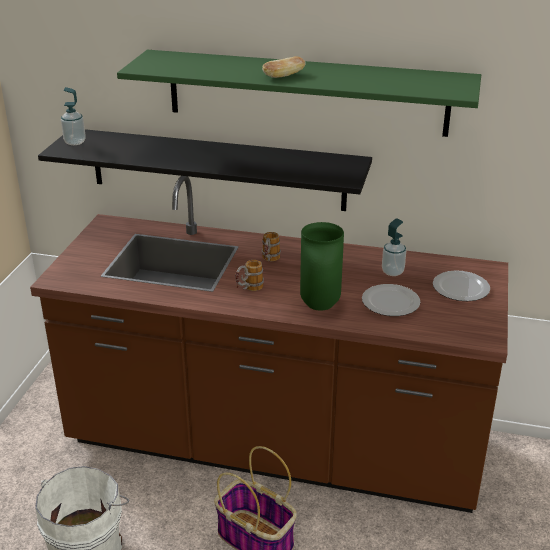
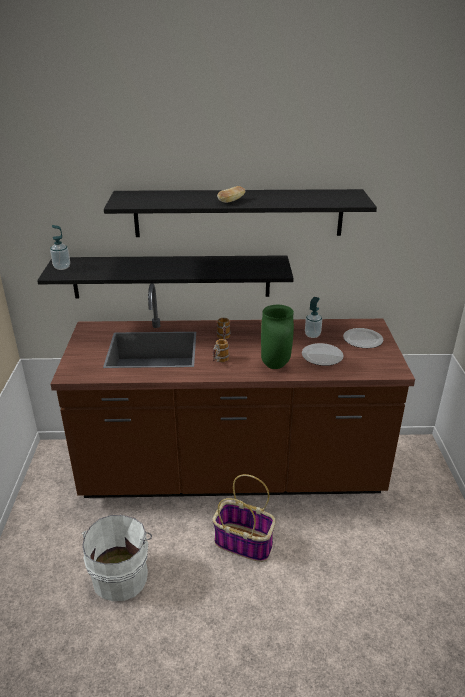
camera: 15 degrees left, 0 degrees up
(306, 92) = (238, 213): green shelf -> black shelf

